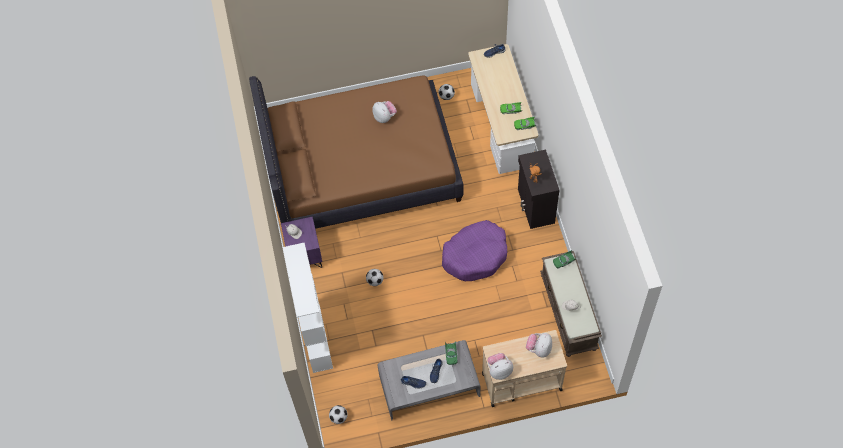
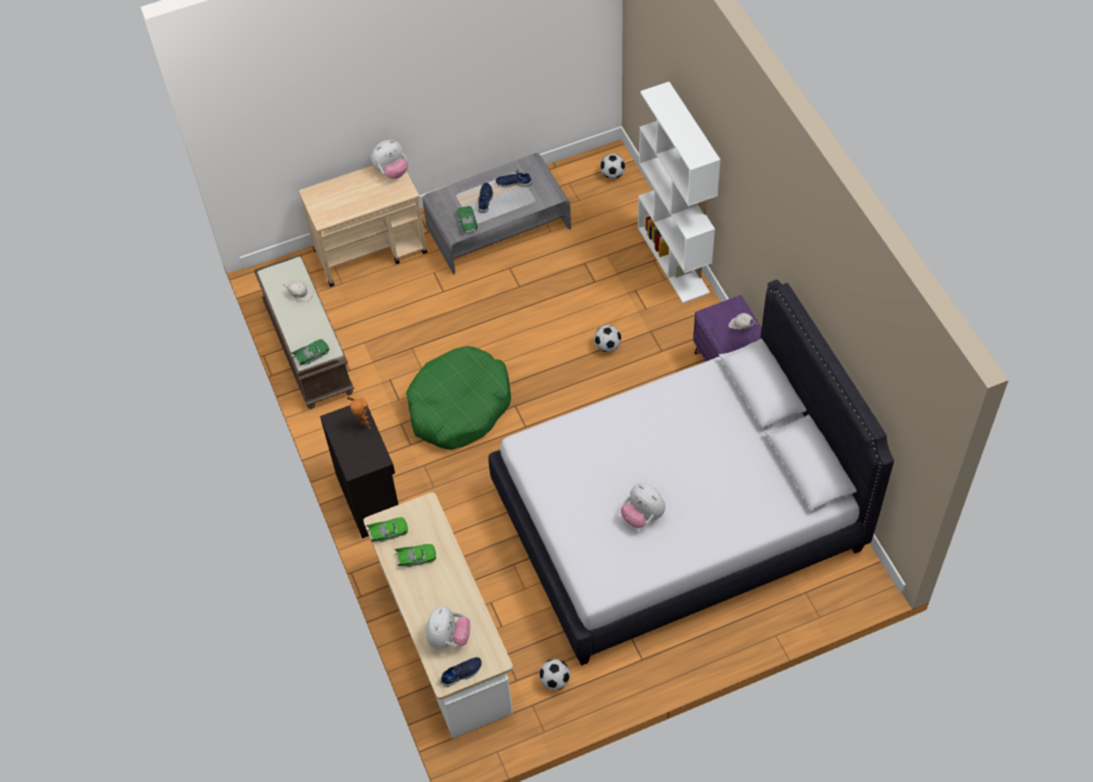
camera: 170 degrees right, 5 degrees down
(361, 168) = (677, 517): brown bed -> white bed
(475, 255) = (459, 406): purple dog bed -> green dog bed
(539, 349) = (339, 203): plush toy -> plush toy (448, 638)

